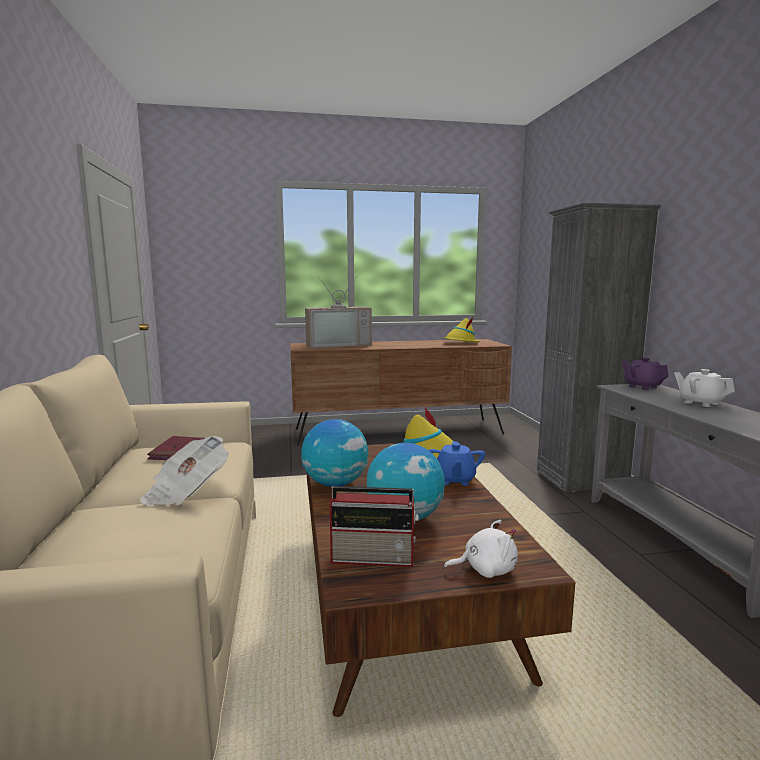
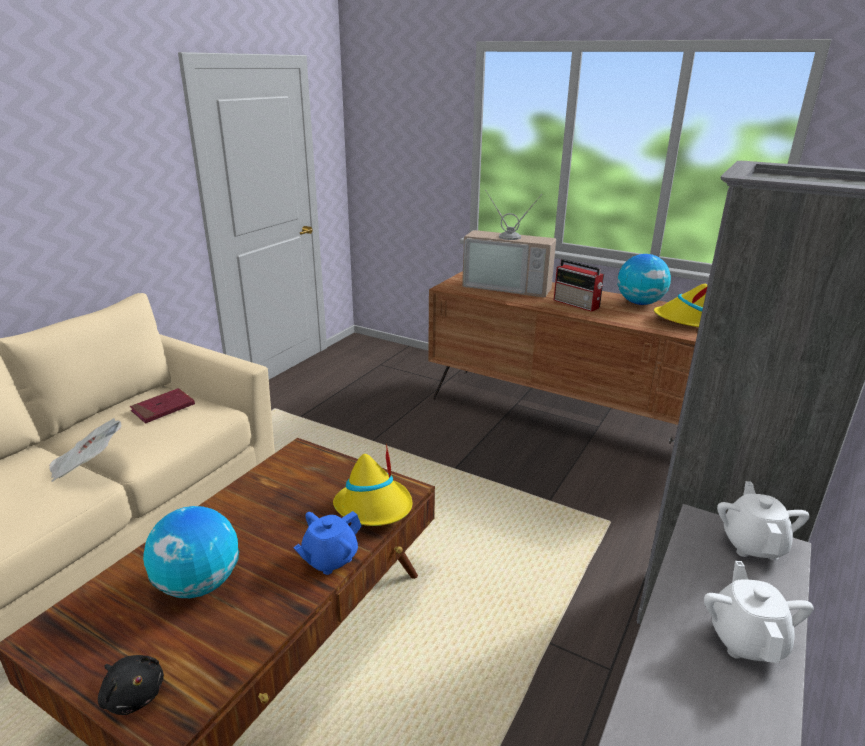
camera: 40 degrees right, 15 degrees up
(335, 484) = (232, 503): globe -> globe (639, 303)
(375, 557) = (101, 616): radio -> radio (577, 304)
(485, 569) = (133, 694): white plush toy -> black plush toy
(642, 387) = (753, 544): purple teapot -> white teapot

